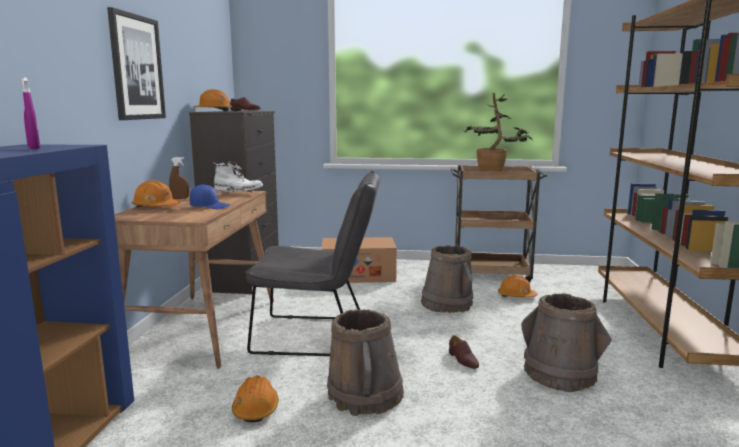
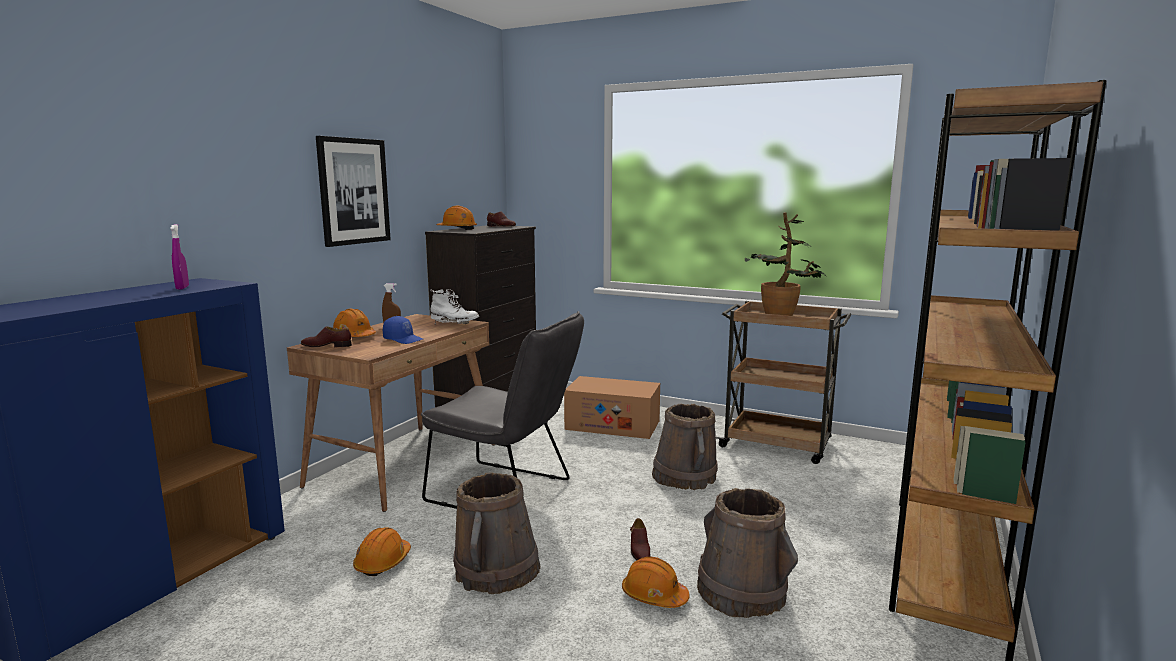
camera: 20 degrees right, 0 degrees up
(140, 216) = (326, 346): none -> brown shoe
(516, 296) = (783, 479): orange hard hat -> orange hard hat (654, 596)

